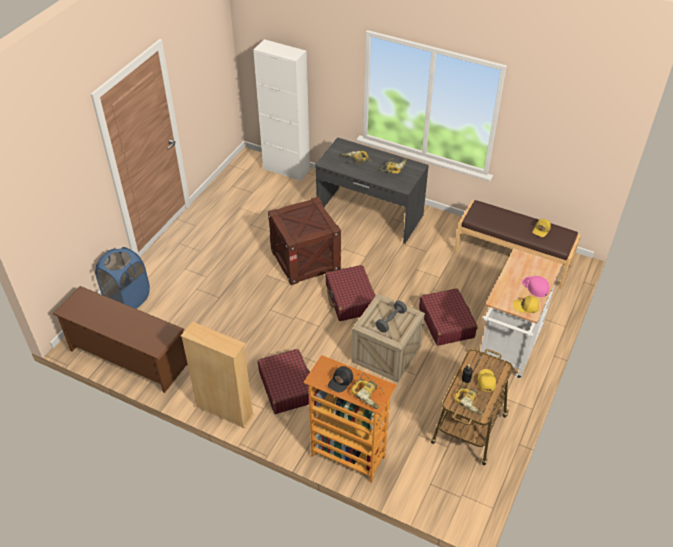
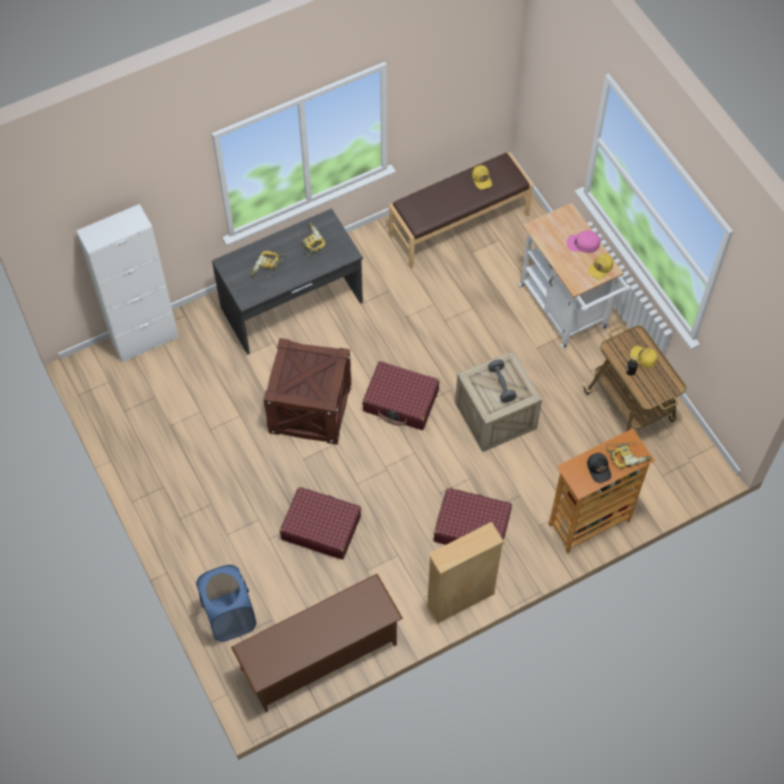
camera: 55 degrees left, 15 degrees up
(446, 322) = (496, 339): red suitcase -> red suitcase (321, 527)
(471, 401) = (656, 384): power drill -> none

